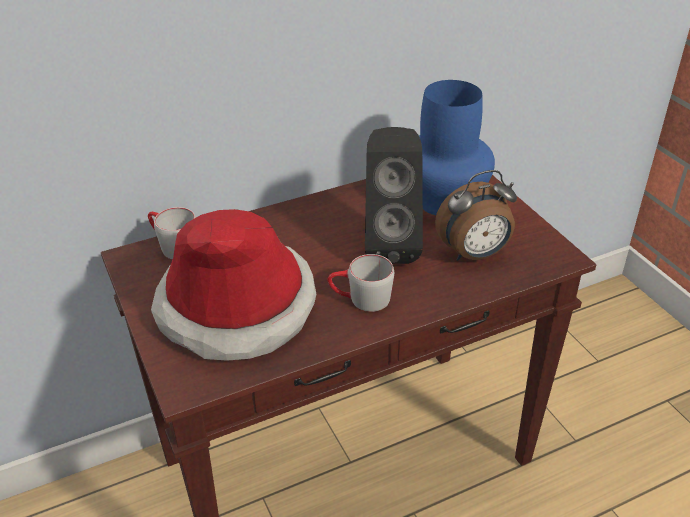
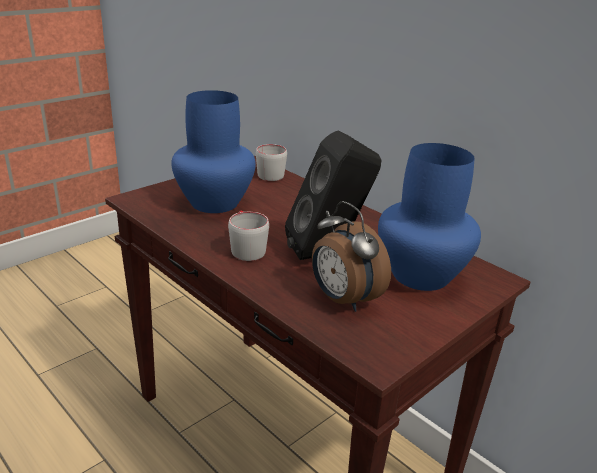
camera: 70 degrees right, 10 degrees down
(237, 307) = (216, 203): hat -> blue vase

